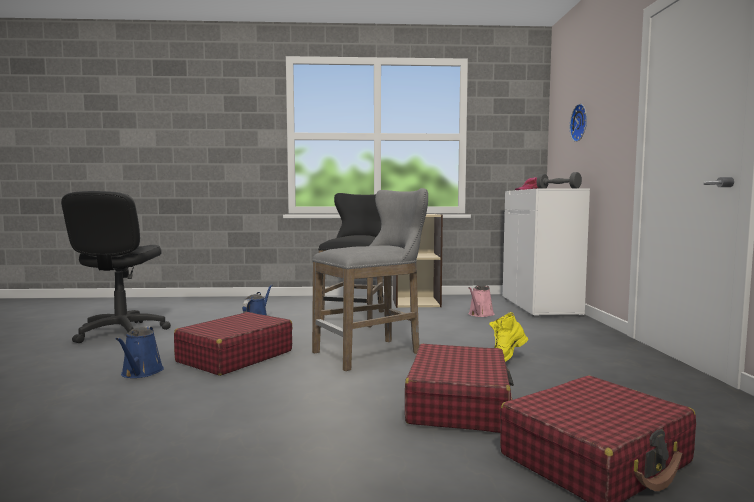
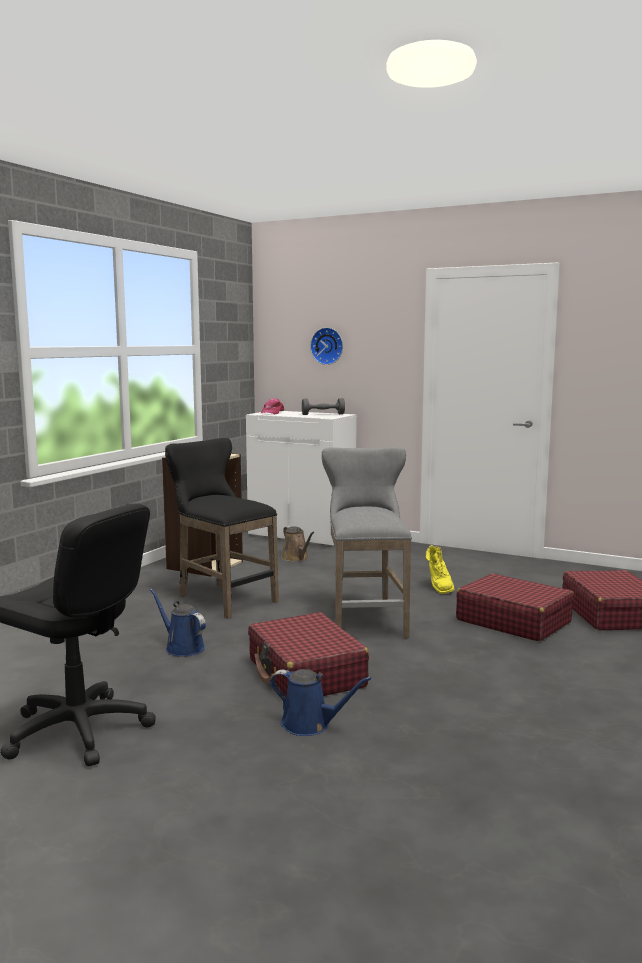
camera: 60 degrees left, 5 degrees up
(480, 314) = (296, 558): pink watering can -> brown watering can

